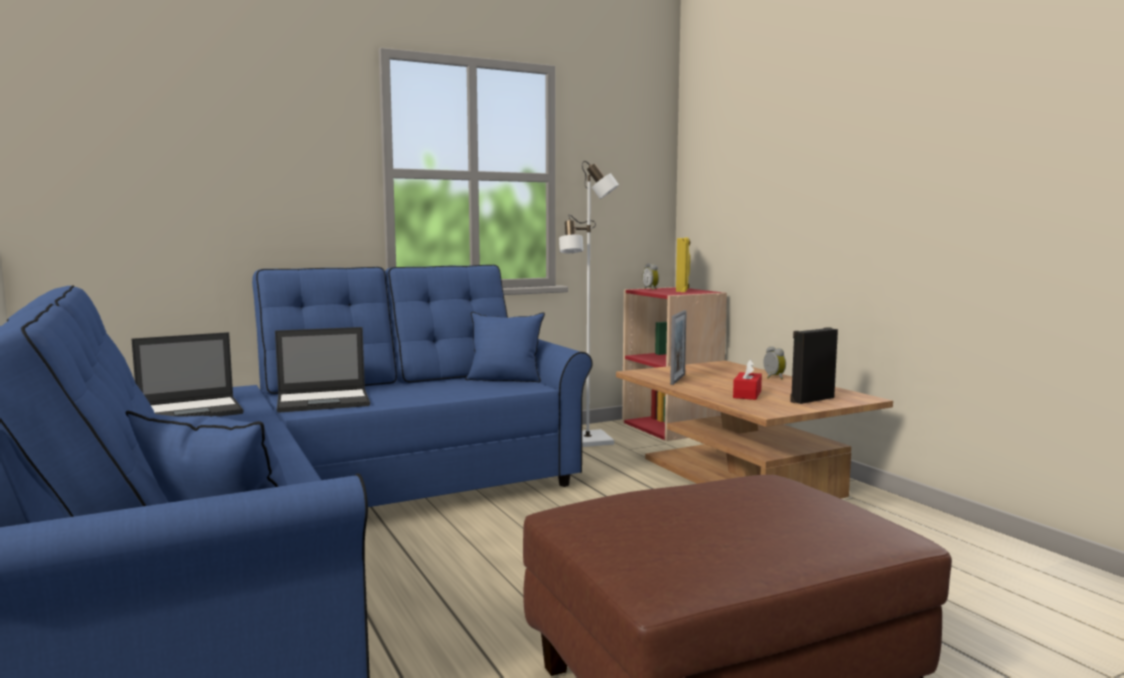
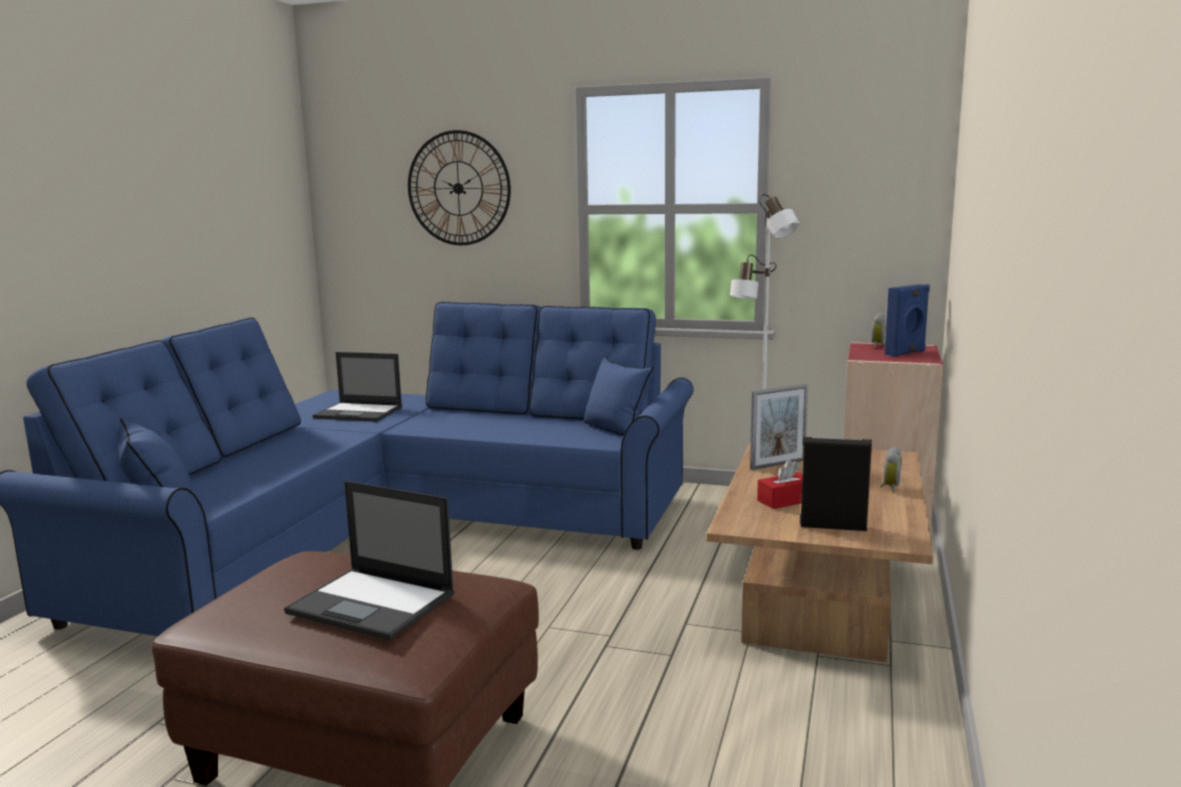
camera: 45 degrees right, 5 degrees up
(237, 143) = (458, 188): none -> wall clock
(324, 401) = (440, 422): laptop -> laptop (373, 604)
(683, 290) = (906, 353): yellow speaker -> blue speaker

